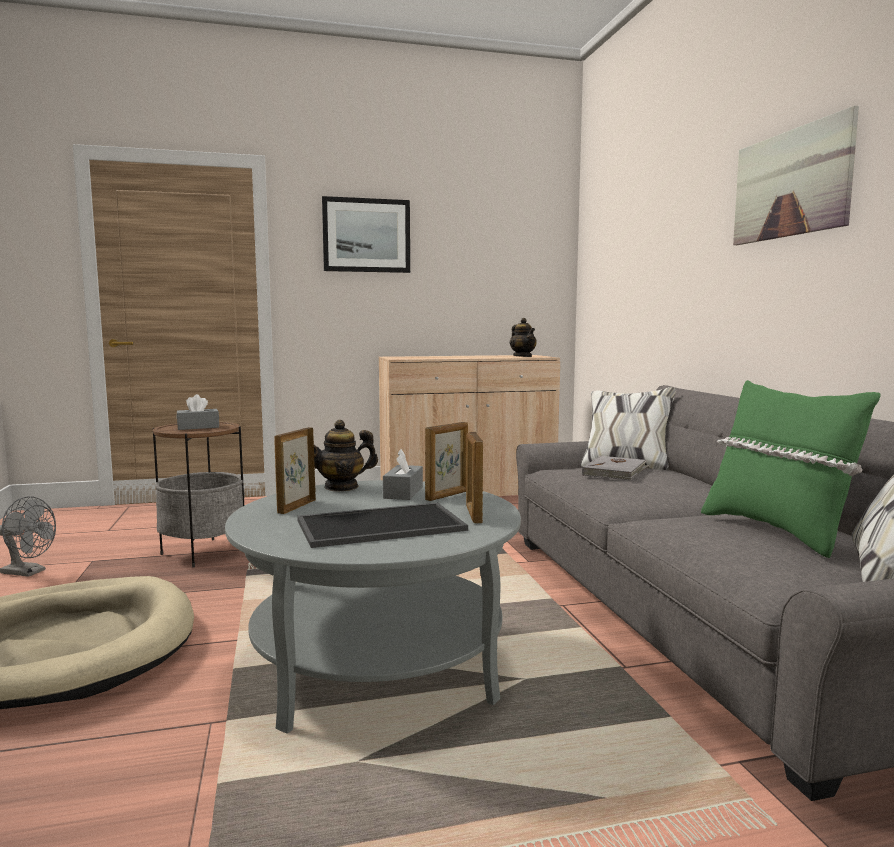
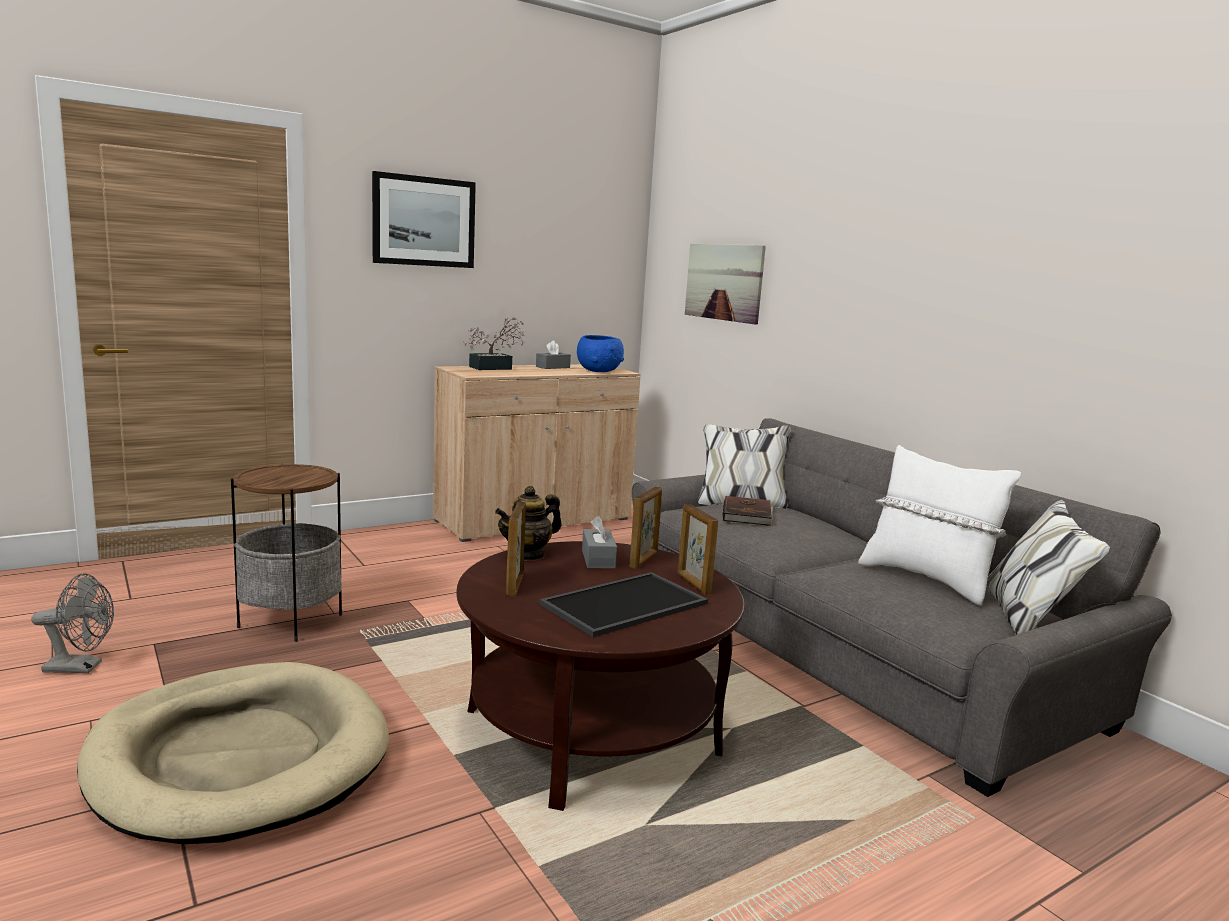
camera: 20 degrees left, 5 degrees up
(198, 427) = (287, 475): grey tissue box -> grey tissue box (553, 367)
(379, 664) = (592, 731): grey coffee table -> brown coffee table
(429, 356) = (495, 368): none -> potted plant
(522, 357) = (600, 371): teapot -> blue bowl
(616, 471) = (748, 514): grey book -> brown book
(776, 530) = (926, 579): green pillow -> white pillow
(790, 184) = (914, 248): picture -> picture (724, 282)

